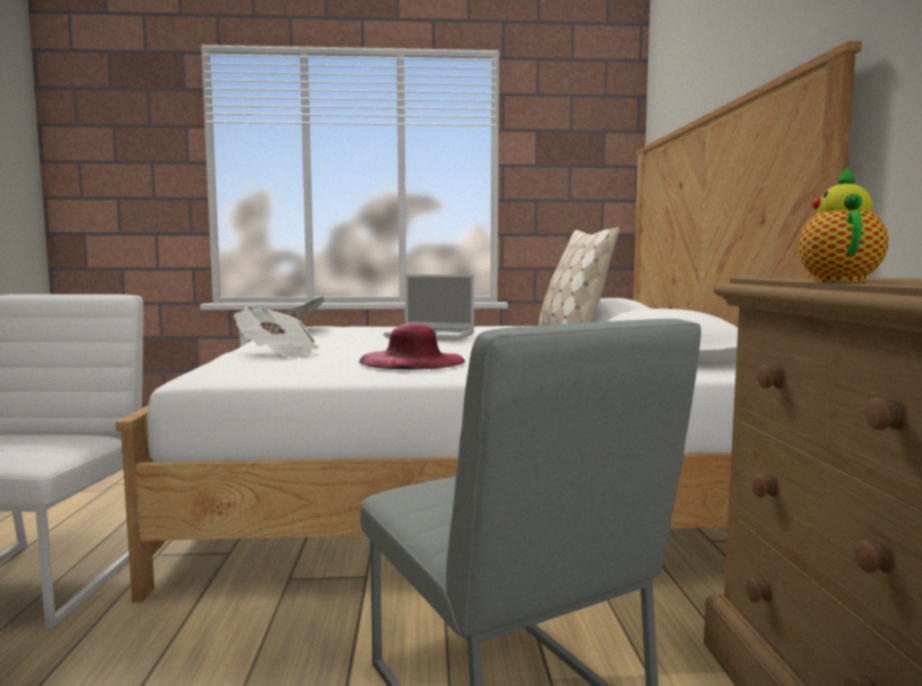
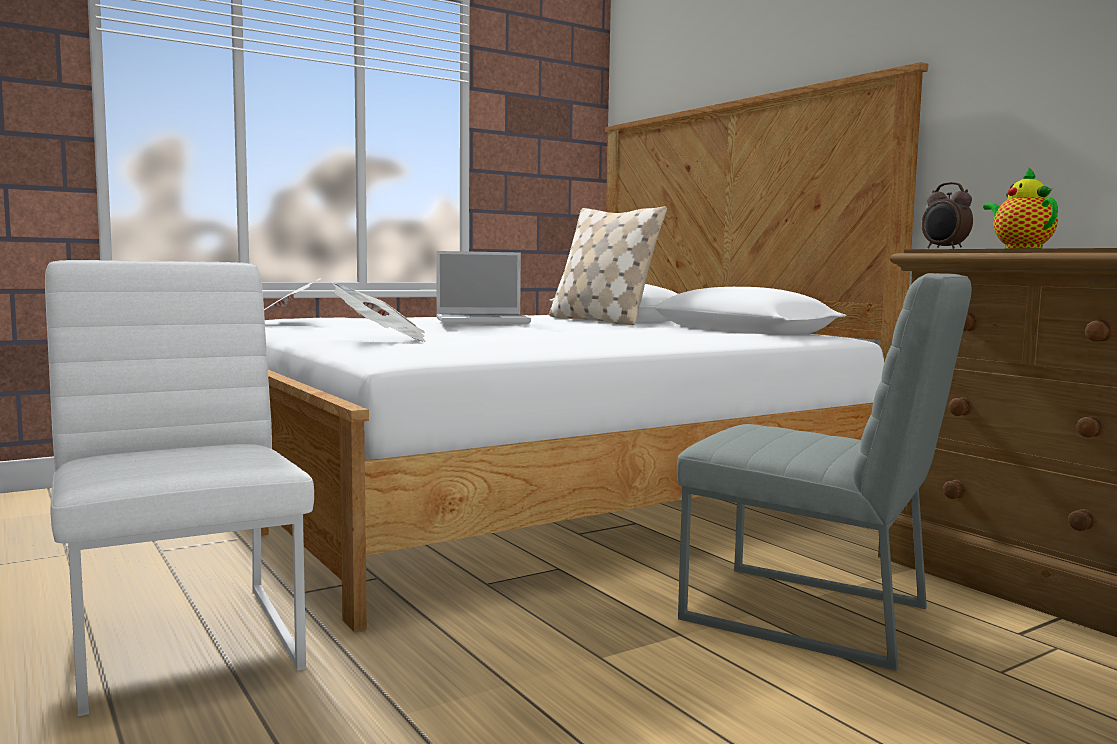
camera: 30 degrees left, 0 degrees up
(412, 361) = (562, 339): pink hat -> none
(770, 278) = (944, 248): none -> alarm clock

